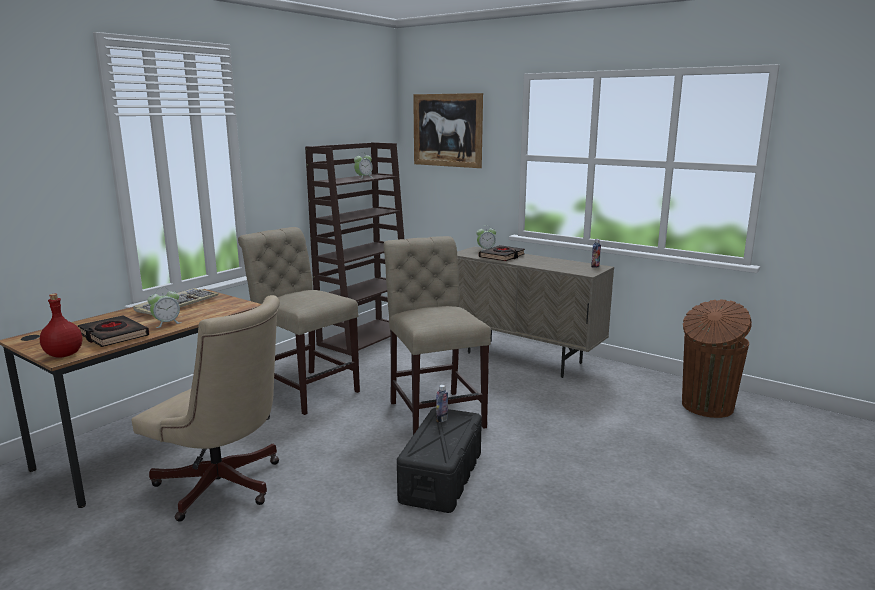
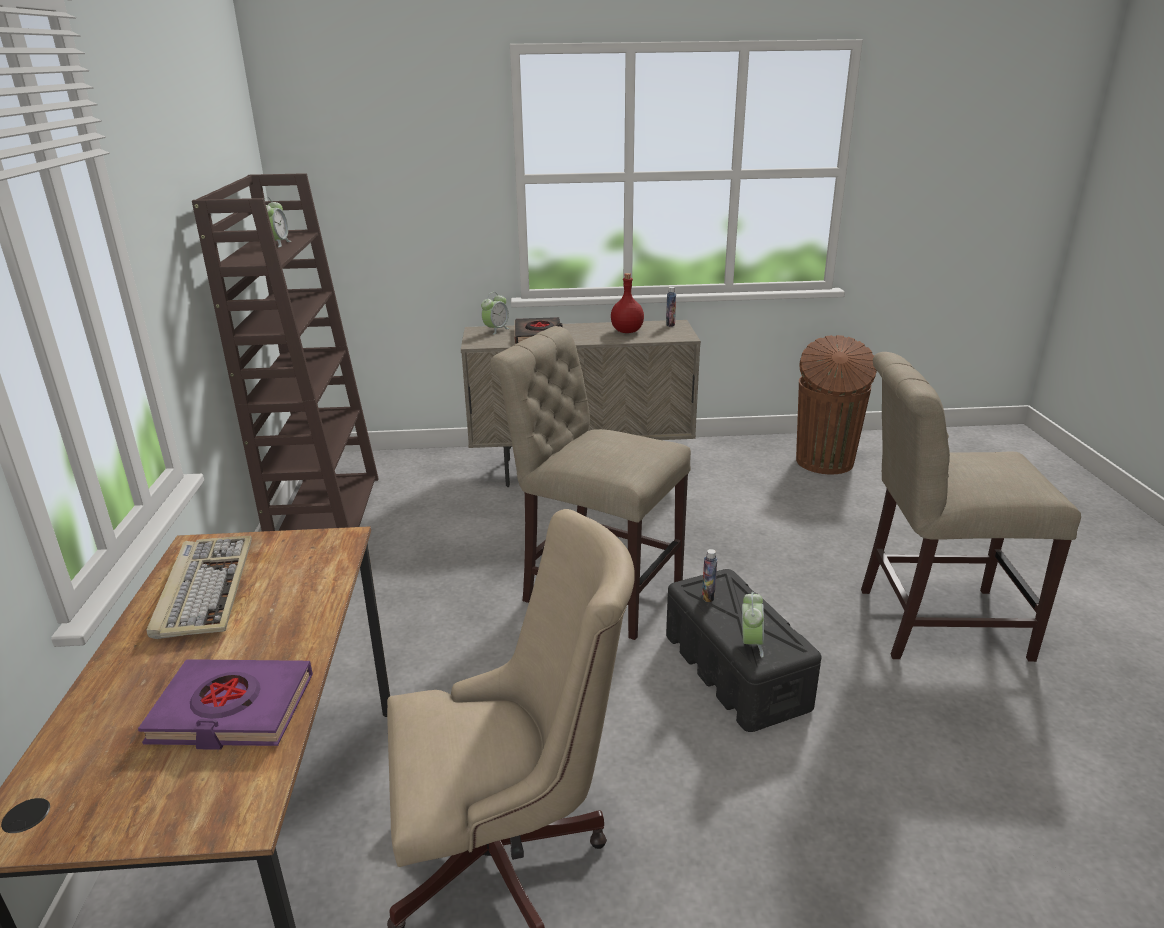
camera: 40 degrees left, 10 degrees up
(64, 354) = (225, 806): red bottle -> red bottle (626, 331)
(113, 335) = (232, 710): black book -> purple book
(167, 323) = (281, 635): alarm clock -> alarm clock (751, 643)
(305, 389) = (369, 636): beige chair -> beige chair (931, 622)
(447, 130) = (371, 142): picture -> none

